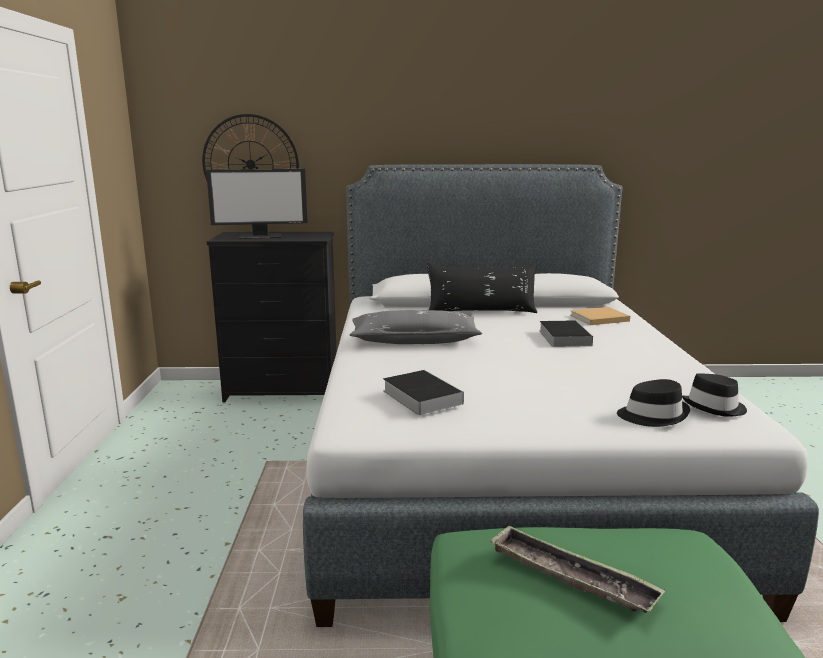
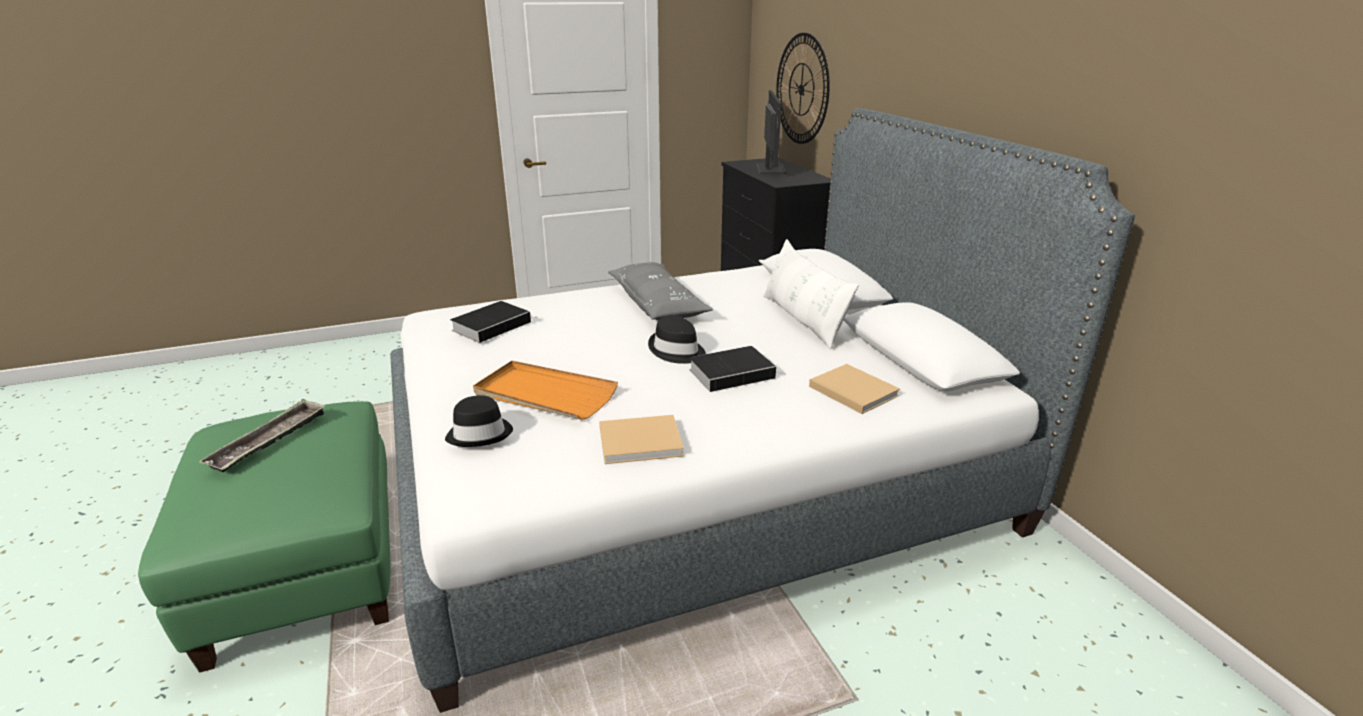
camera: 70 degrees right, 10 degrees up
(261, 236) = (769, 168): monitor -> monitor turned 150 degrees counterclockwise
(481, 312) = (803, 320): black pillow -> white pillow
(583, 390) = (544, 395): none -> orange tray
(664, 369) = (643, 442): none -> beige book
(715, 407) = (517, 474): black hat -> black hat (677, 351)

